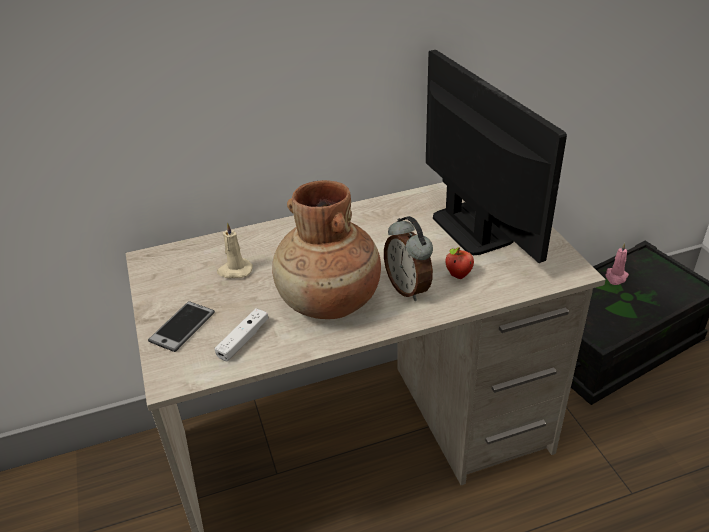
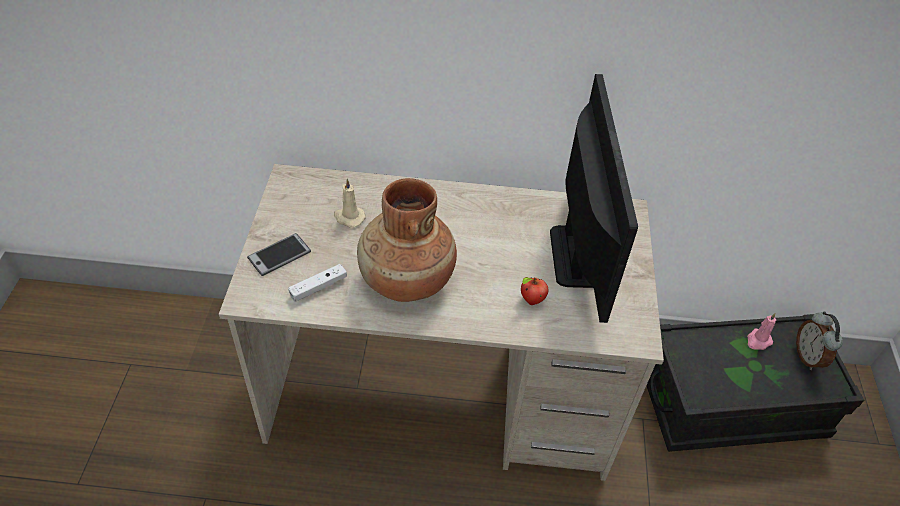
camera: 20 degrees right, 10 degrees up
(409, 288) = (480, 295): alarm clock -> alarm clock (808, 357)

